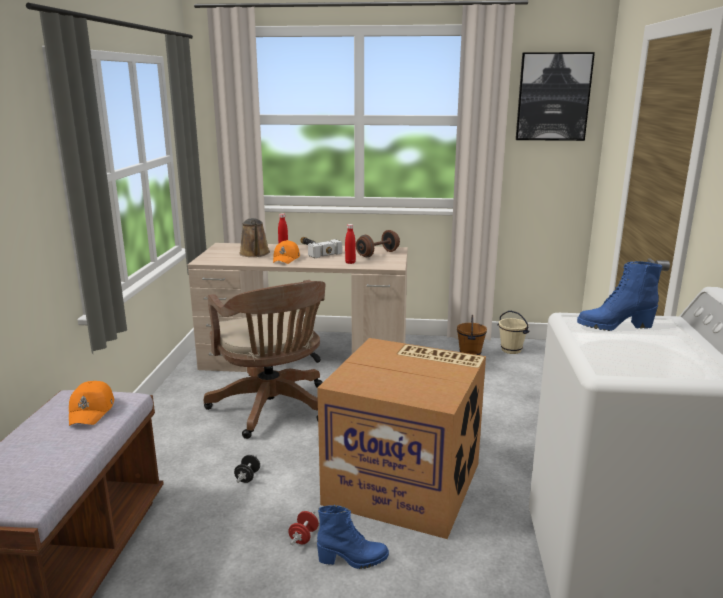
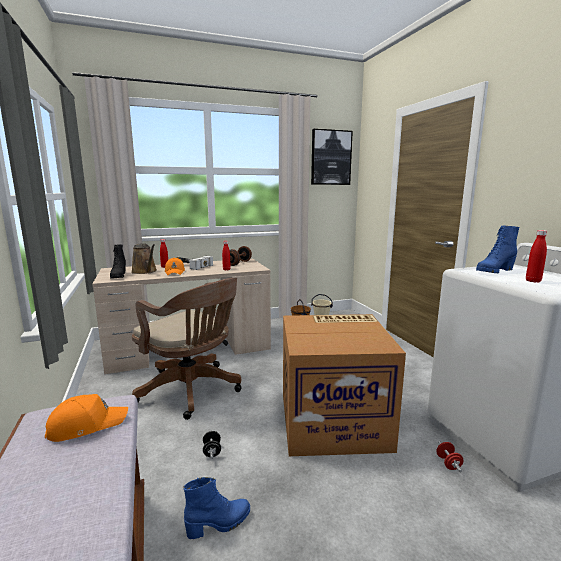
camera: 25 degrees left, 5 degrees down
(92, 411) = (87, 425): orange cap -> orange cap turned 90 degrees counterclockwise
(221, 257) = (118, 276): none -> black boot
(304, 537) = (297, 488): red dumbbell -> red dumbbell (448, 463)
(353, 560) = (350, 494): blue boot -> blue boot (219, 524)
(630, 351) = (533, 281): none -> red bottle

